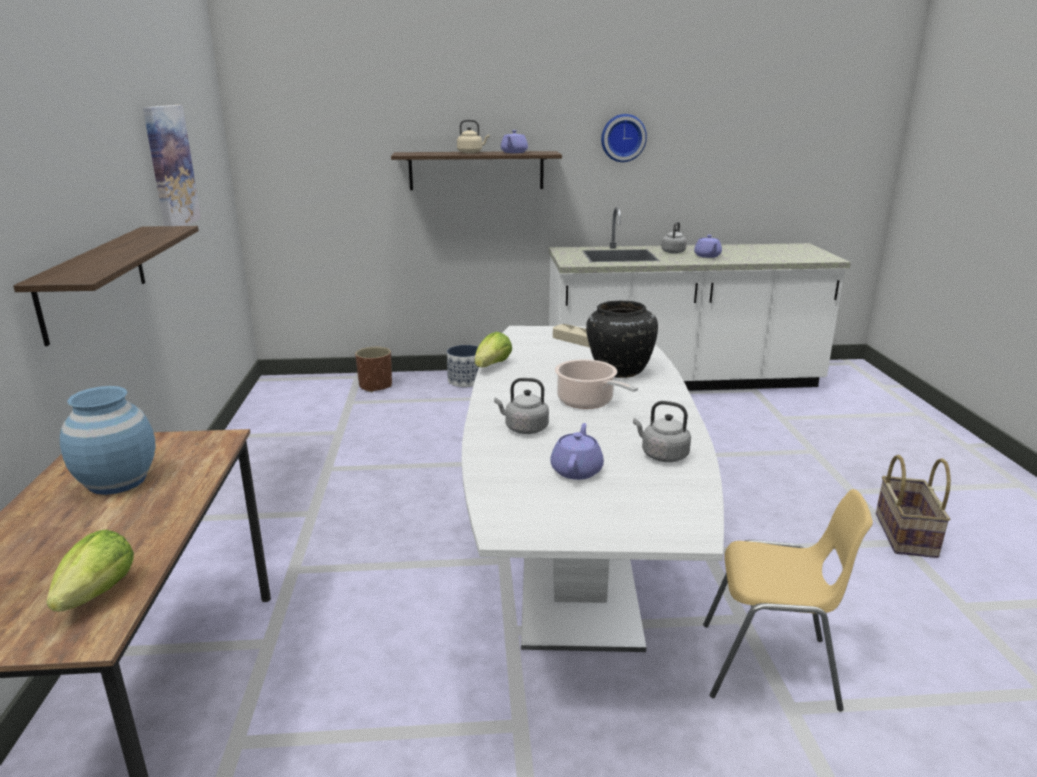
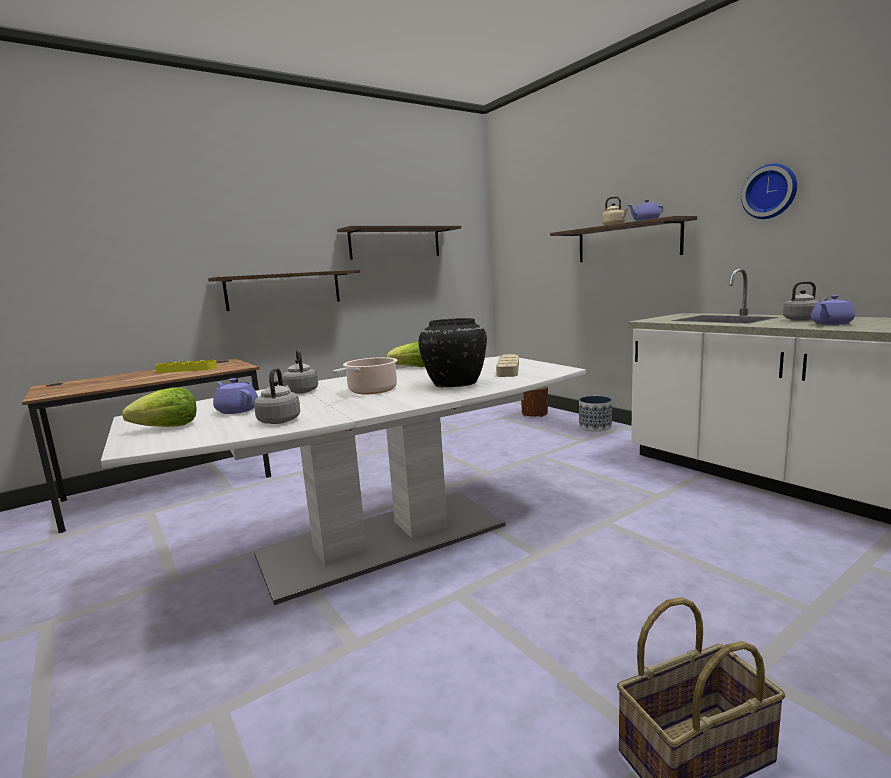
camera: 60 degrees right, 10 degrees down
(98, 593) = (78, 389): lettuce -> lettuce (168, 427)
(118, 481) = (186, 370): blue vase -> yellow tray
(170, 167) = (395, 243): picture -> shelf
(577, 470) = (237, 410): purple teapot -> purple teapot turned 120 degrees counterclockwise
(770, 667) = (281, 681): yellow chair -> none

